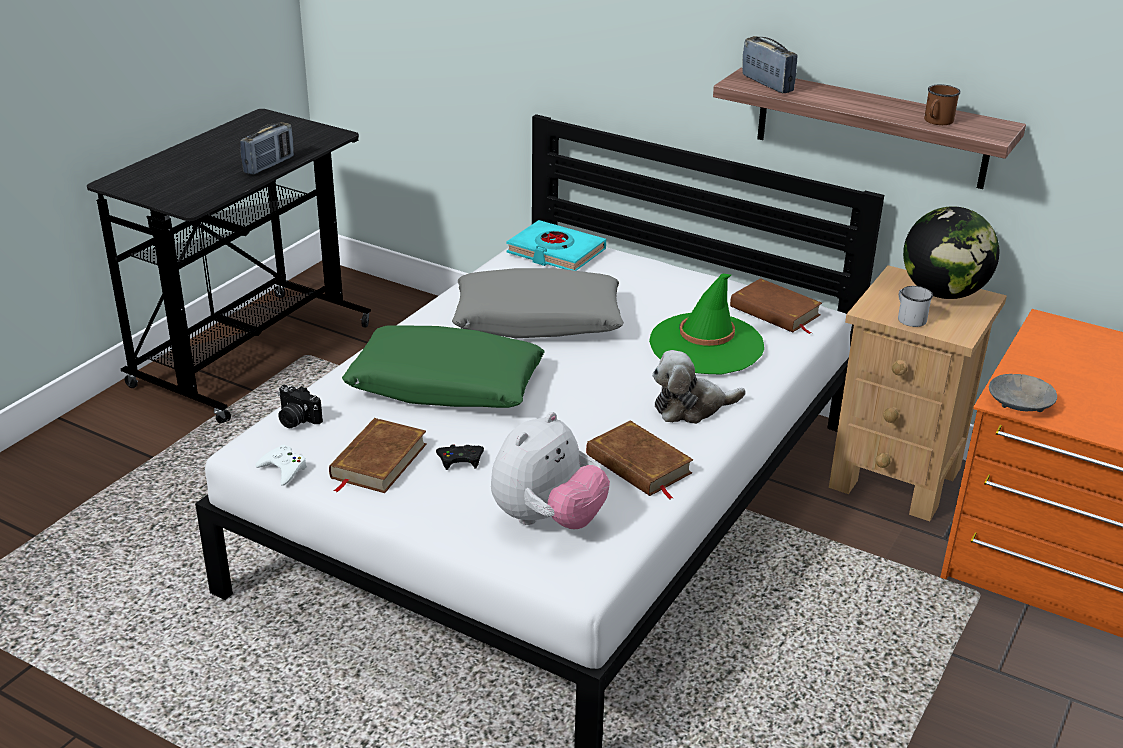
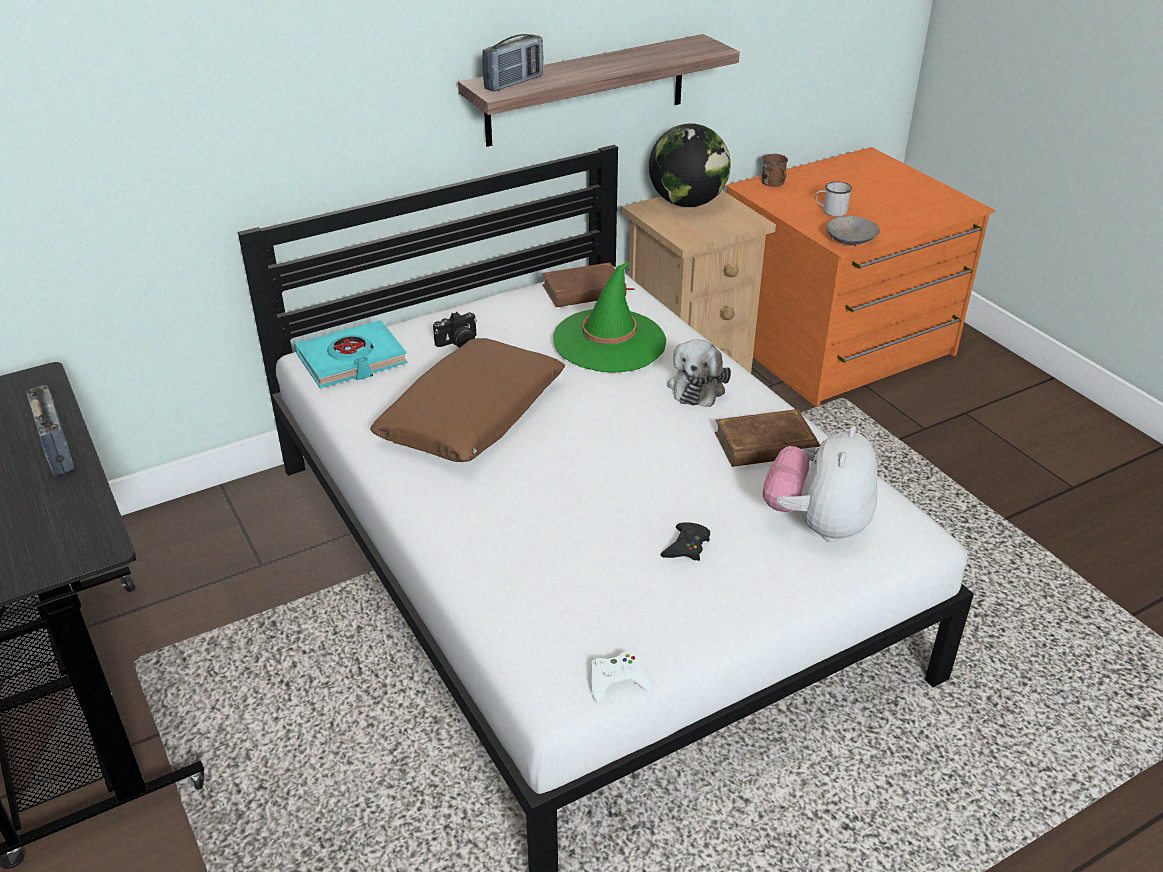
camera: 60 degrees left, 5 degrees up
(296, 420) = (525, 643): camera -> camera (458, 343)
(378, 461) = (650, 603): brown book -> none
(445, 385) = (542, 513): green pillow -> none
(538, 320) = (472, 416): grey pillow -> brown pillow
(547, 520) = (817, 524): plush toy -> plush toy turned 135 degrees counterclockwise
(767, 84) = (514, 83): radio -> radio turned 135 degrees clockwise
(909, 318) = (712, 229): white mug -> white mug (830, 211)
(936, 121) = (669, 56): brown mug -> brown mug (775, 183)

